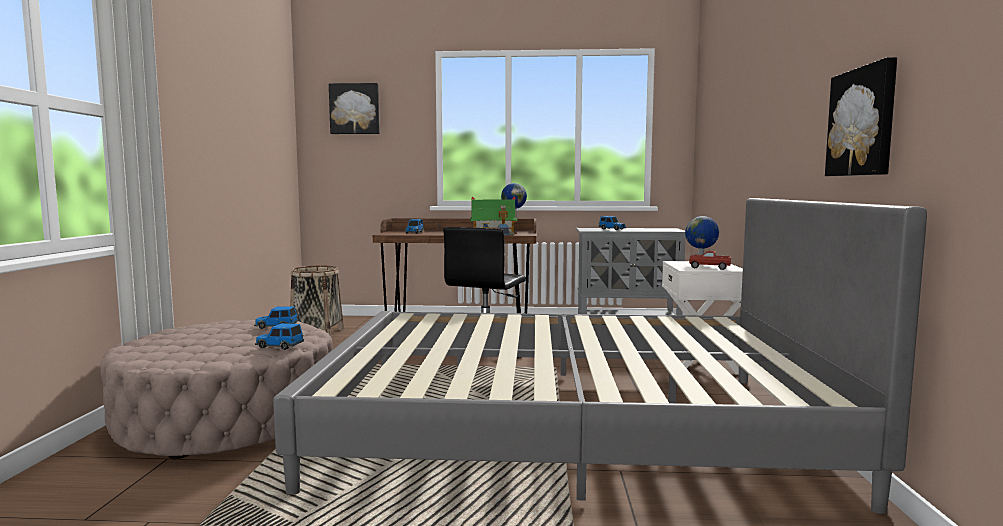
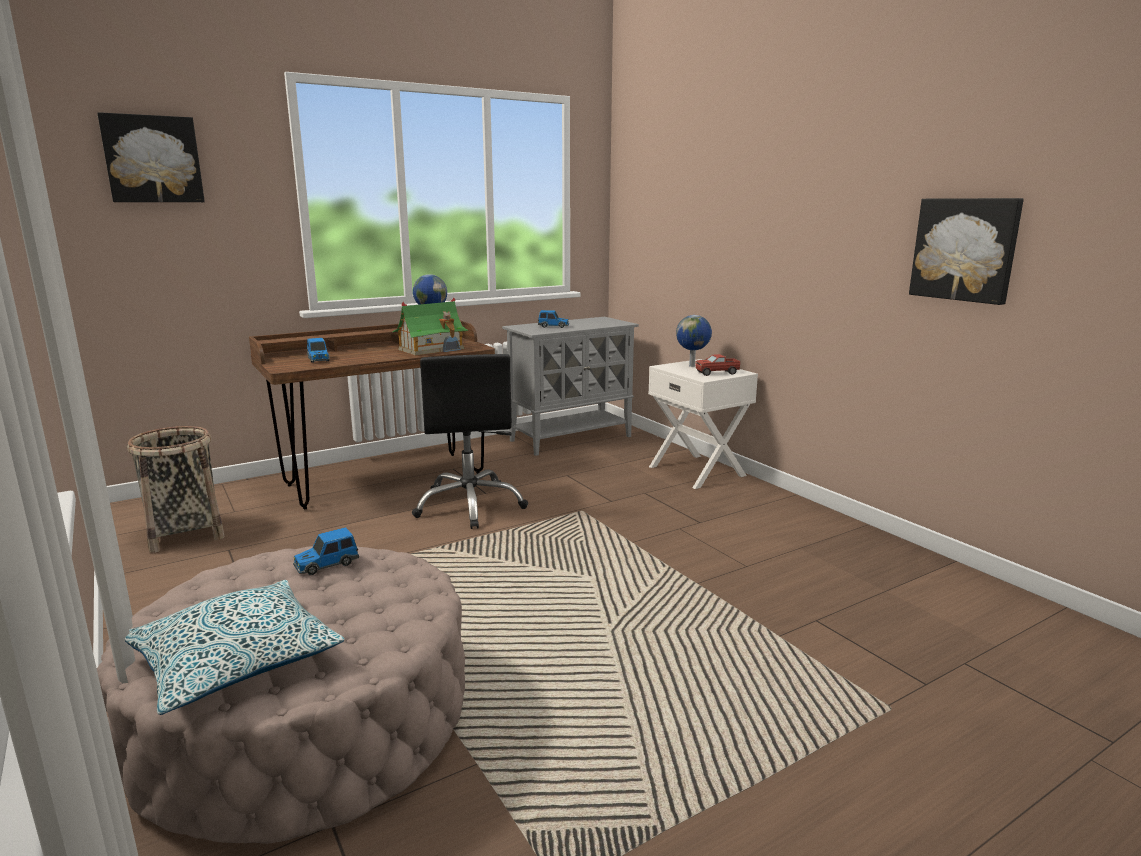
camera: 35 degrees left, 10 degrees up
(163, 348) = (235, 661): none -> pillow
(279, 346) = (415, 600): toy car -> none
(570, 426) = (706, 584): grey bed -> none

